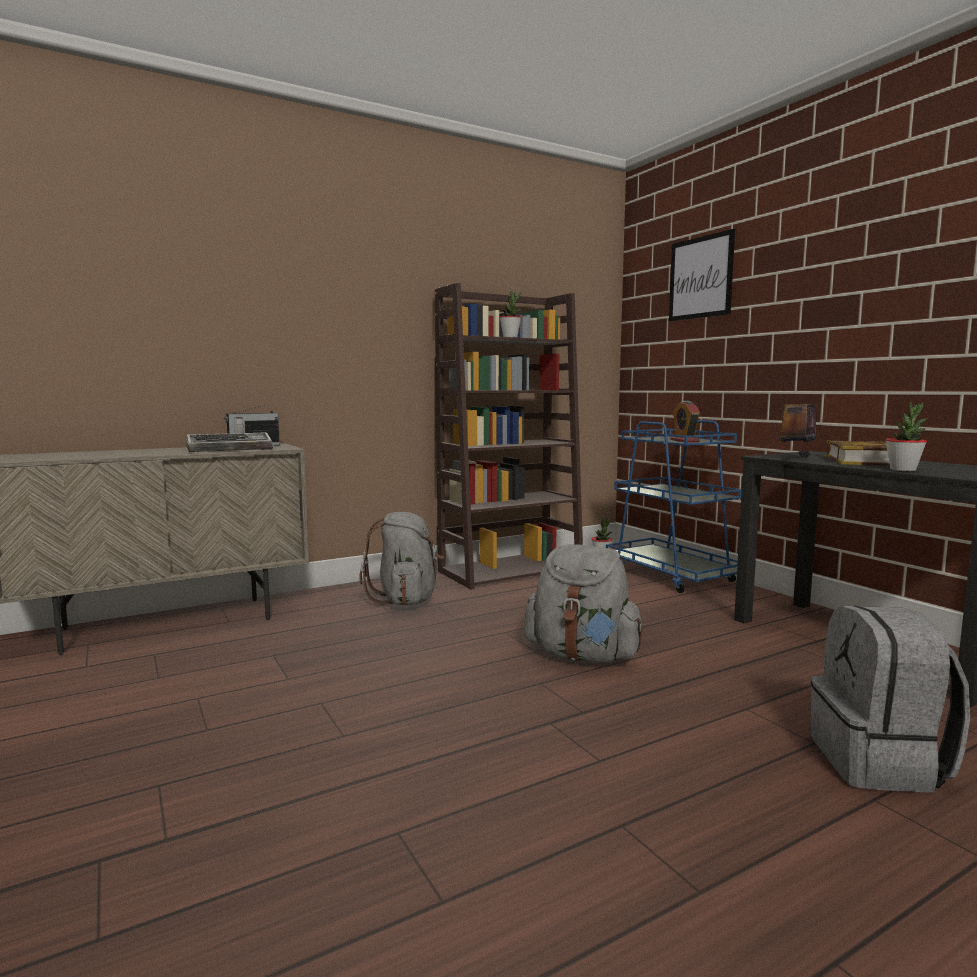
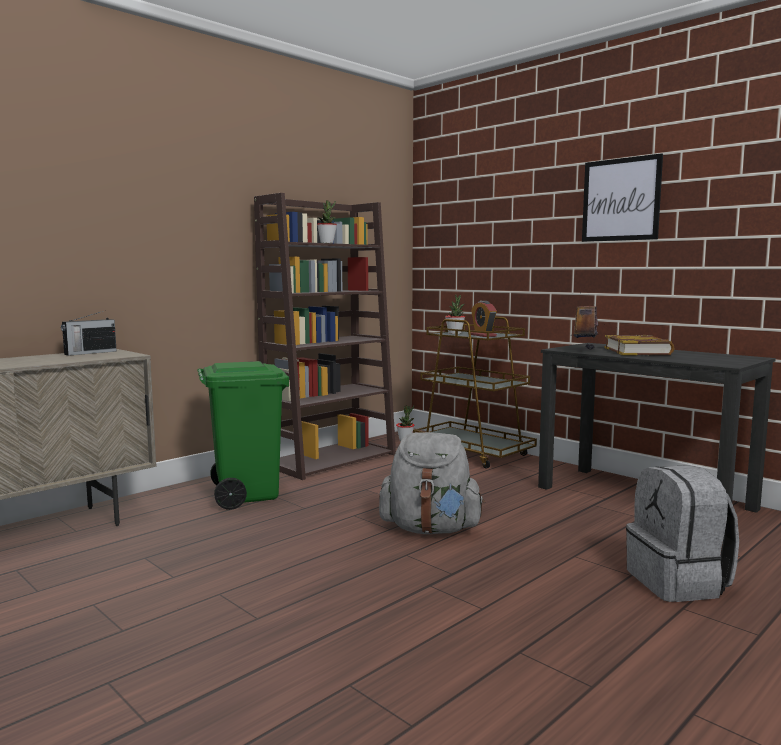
camera: 15 degrees left, 0 degrees up
(231, 449) = (75, 358): keyboard -> none
(405, 600) = (246, 495): grey backpack -> green trash can
(671, 575) = (473, 454): blue cart -> brown cart
(700, 278) = (487, 192): picture -> picture (621, 199)
(903, 470) = (669, 359): potted plant -> potted plant (454, 333)

